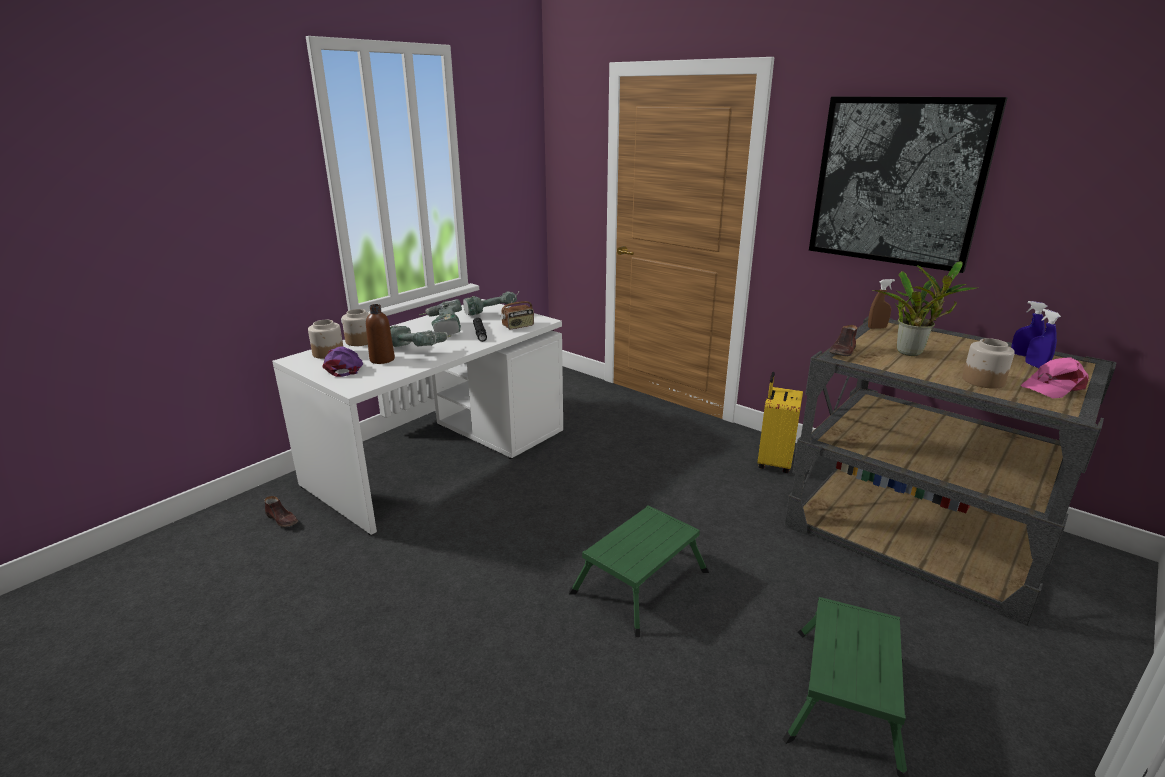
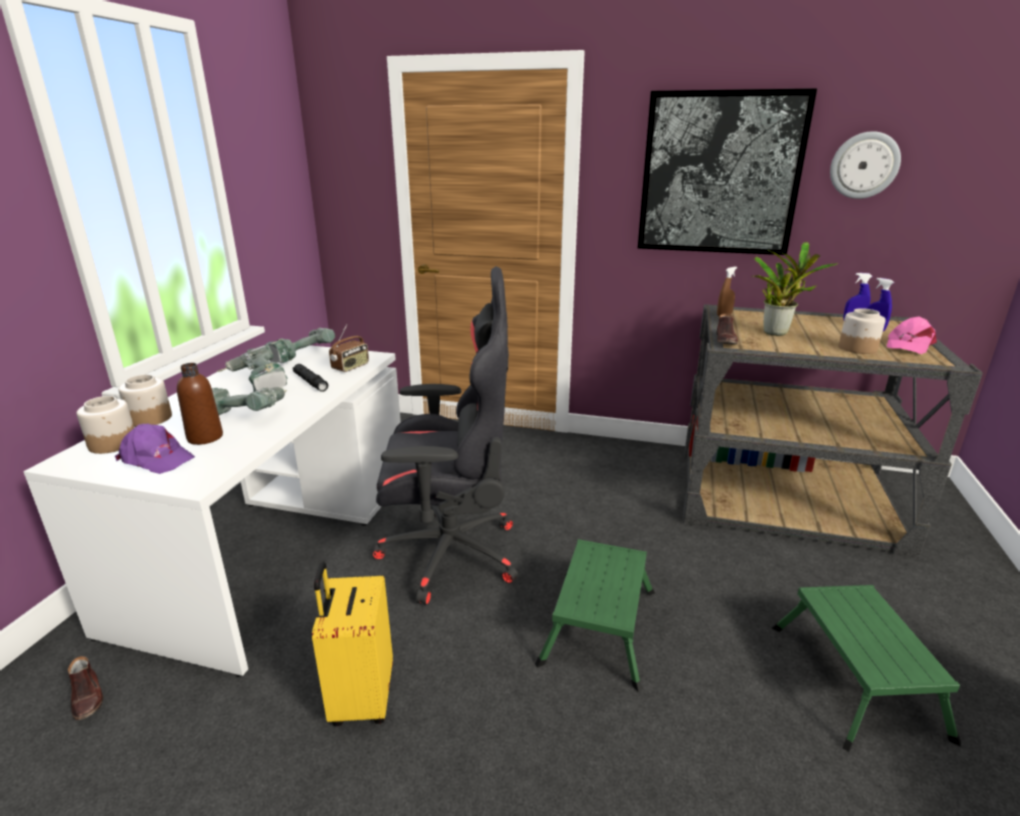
camera: 25 degrees left, 0 degrees up
(283, 519) = (88, 697): brown shoe -> brown shoe turned 45 degrees clockwise
(345, 367) = (156, 459): purple cap -> purple cap turned 150 degrees clockwise
(558, 496) = (449, 554): none -> black office chair
(773, 462) = (629, 463): yellow suitcase -> yellow suitcase (361, 698)
(1061, 182) = (864, 165): none -> wall clock

